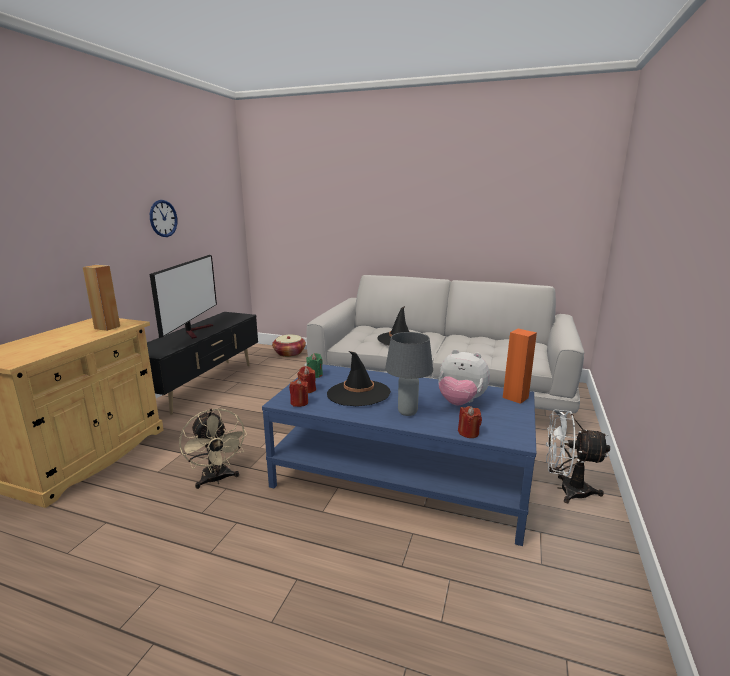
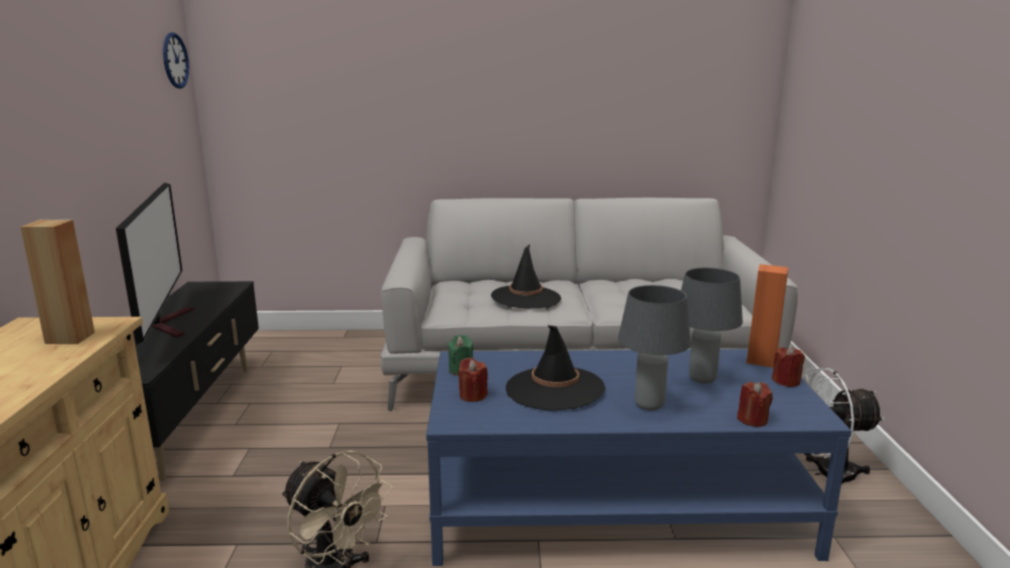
camera: 20 degrees left, 0 degrees up
(163, 218) = (93, 121): wall clock -> wall clock (175, 60)
(289, 353) = (303, 340): basket -> none
(299, 403) = (481, 418): red candle -> red candle (786, 381)
(460, 402) = (702, 379): plush toy -> grey table lamp

